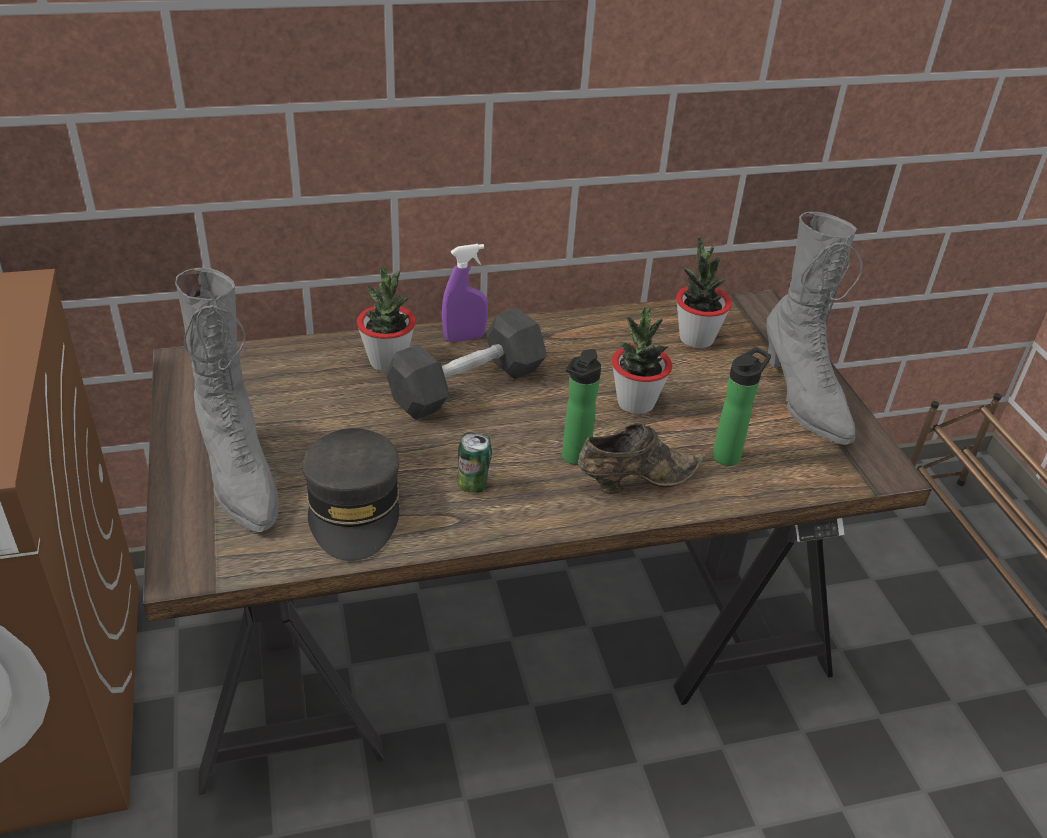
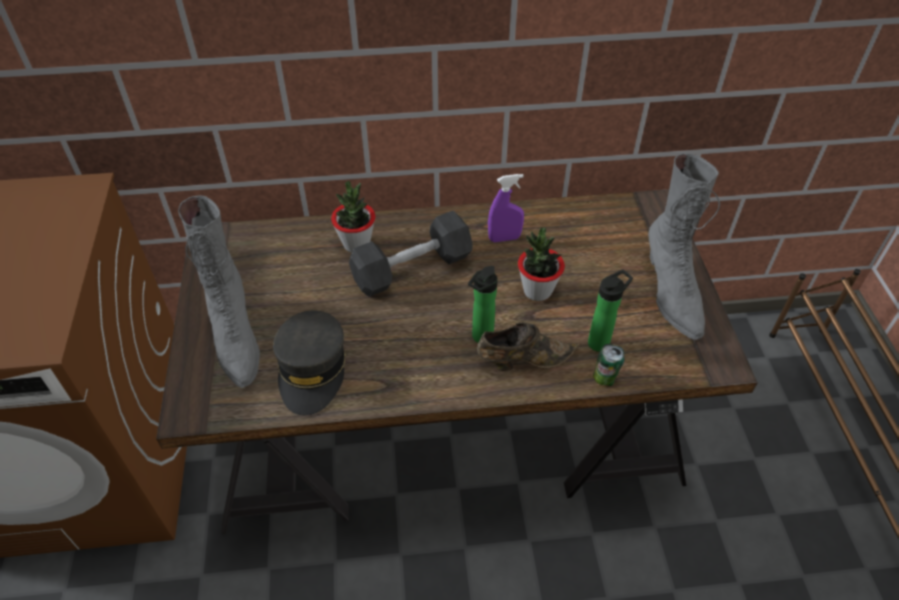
camera: 10 degrees right, 10 degrees up
(464, 338) = (417, 225): purple spray bottle -> purple spray bottle (504, 238)
(473, 485) = (401, 356): can -> can (604, 379)
(696, 339) = (597, 233): potted plant -> none

